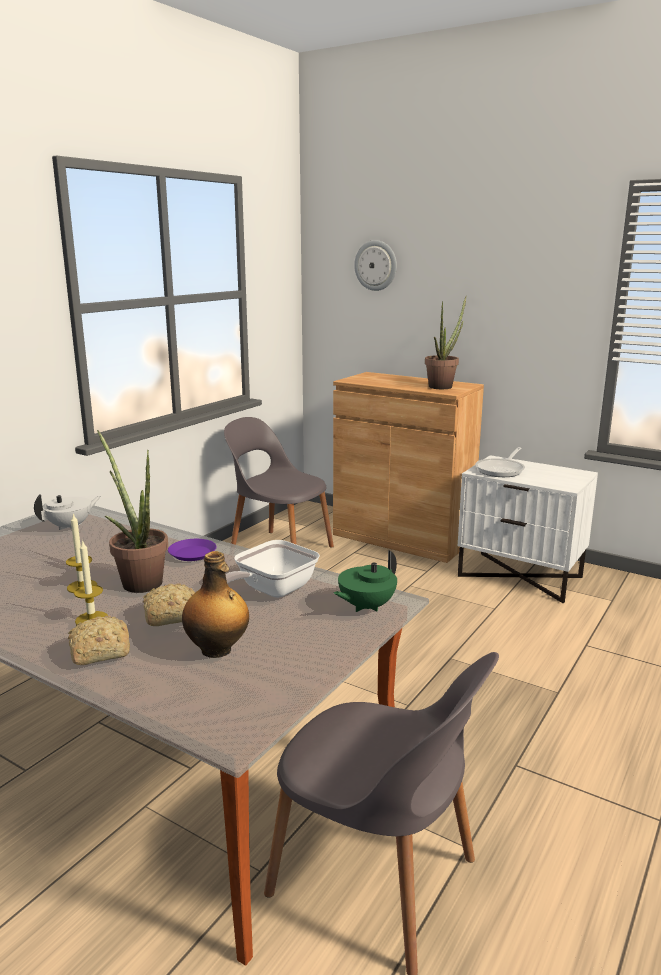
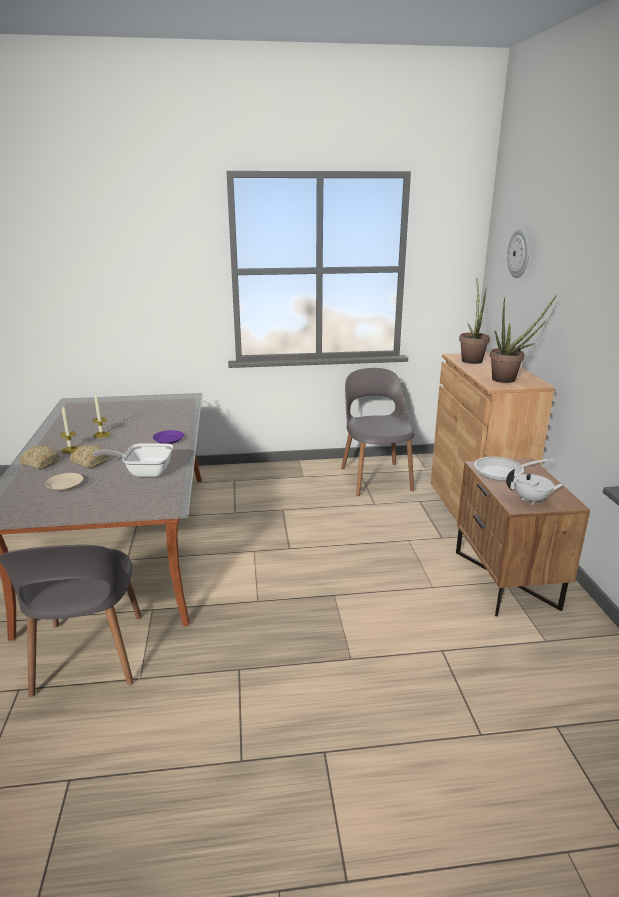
camera: 50 degrees right, 5 degrees up
(70, 526) = (166, 405): white teapot -> white teapot (531, 500)
(138, 580) = (121, 442): potted plant -> potted plant (471, 359)
(217, 650) = (65, 485): bottle -> beige plate
(365, 606) = (153, 501): green teapot -> none
(520, 576) = (507, 579): white nightstand -> brown nightstand

